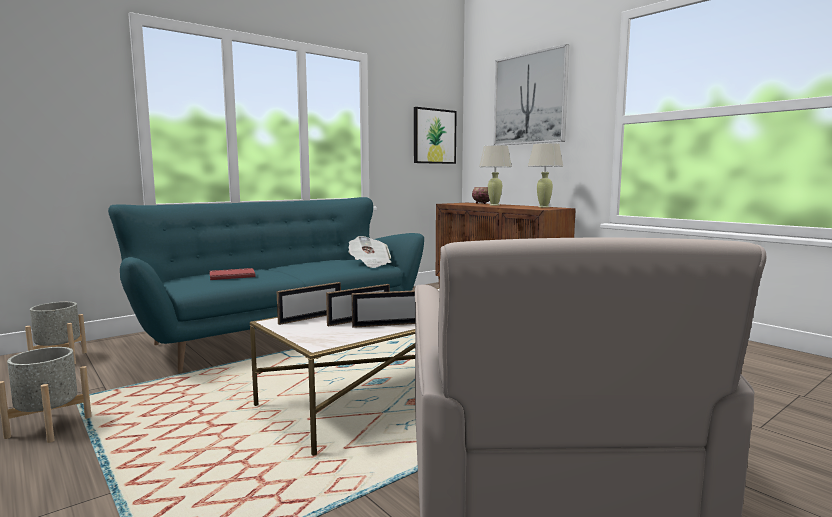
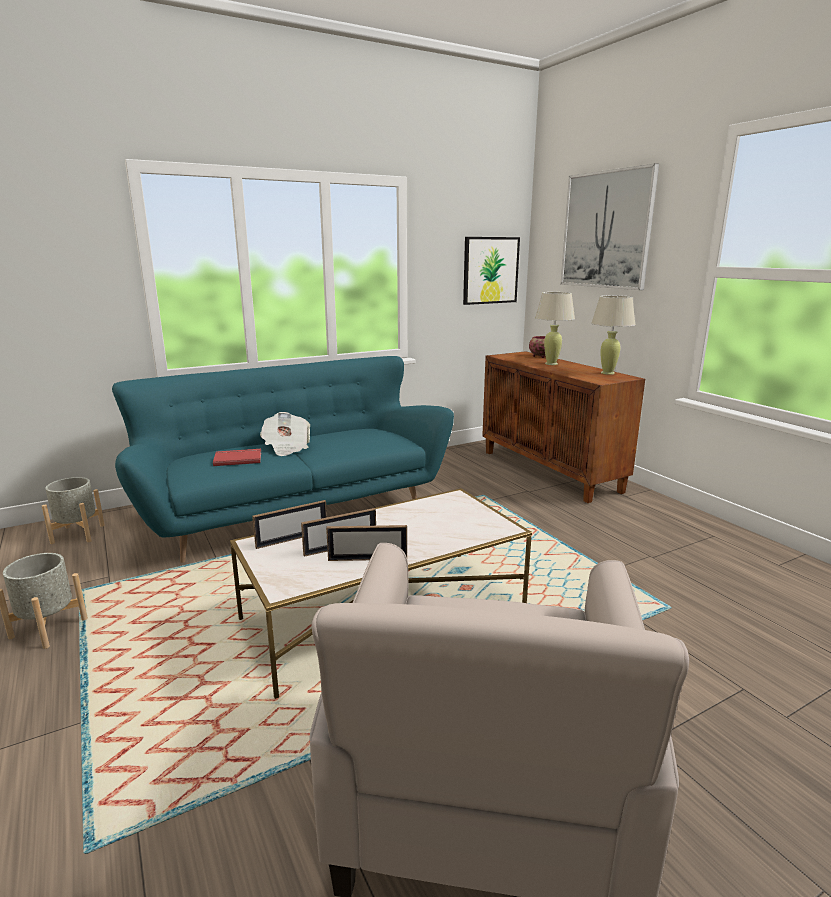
camera: 10 degrees right, 10 degrees up
(370, 264) = (391, 441): newspaper -> newspaper (286, 447)

